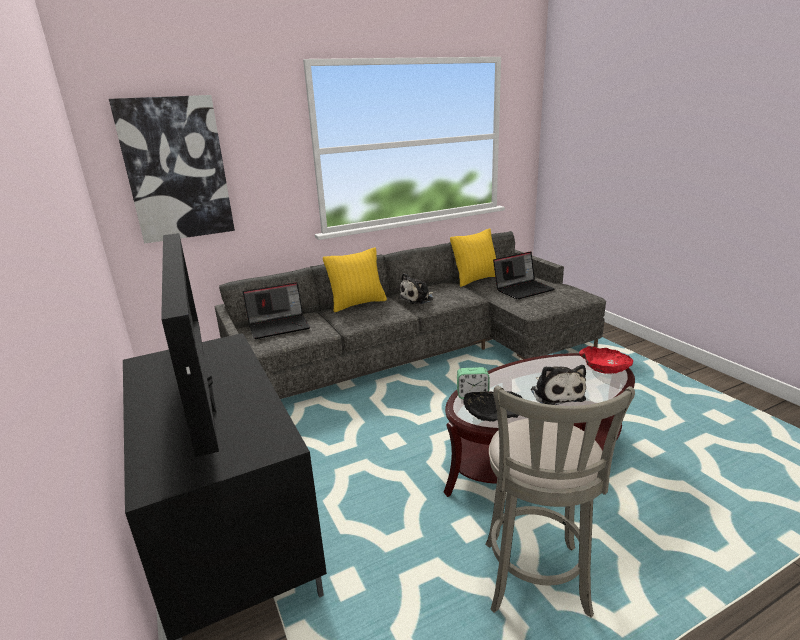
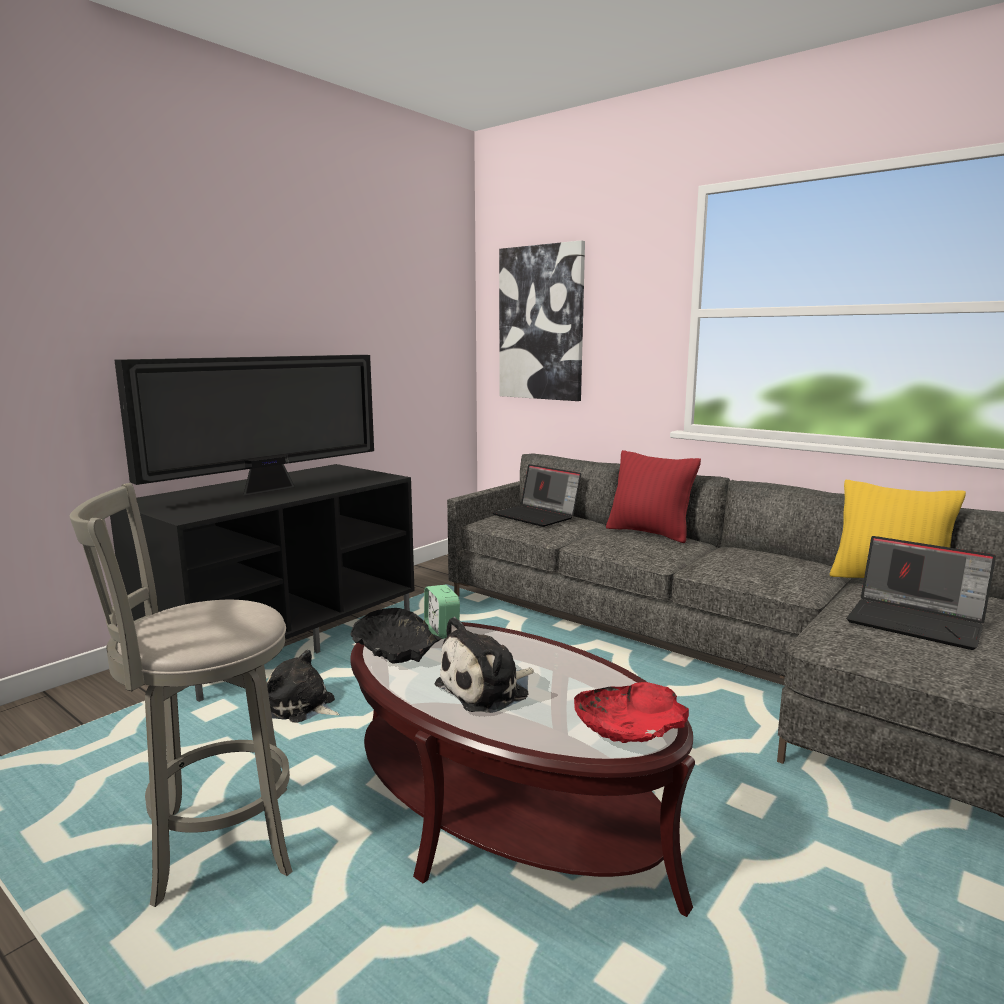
camera: 65 degrees right, 10 degrees down
(357, 304) = (649, 533): yellow pillow -> red pillow
(418, 298) = (723, 558): plush toy -> plush toy (302, 708)

